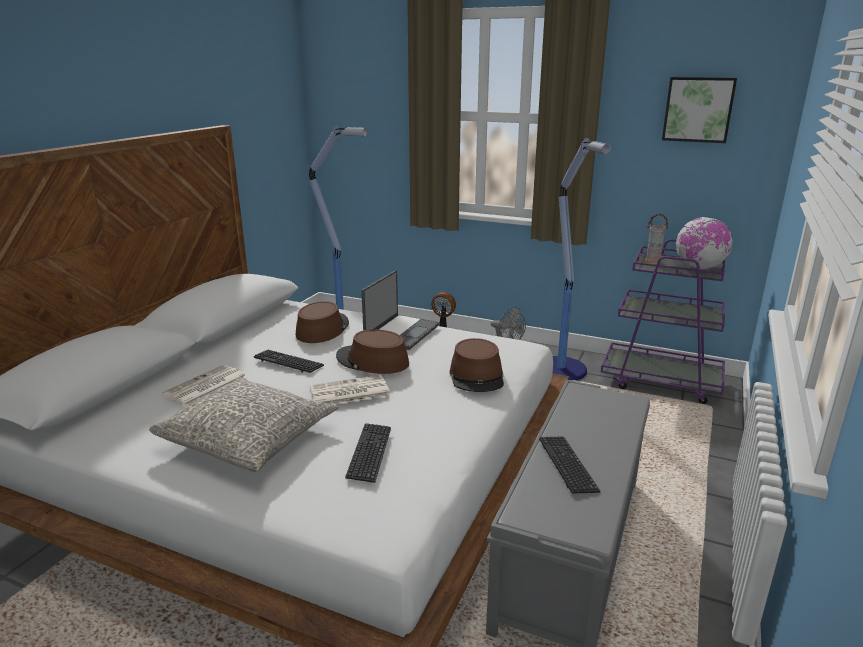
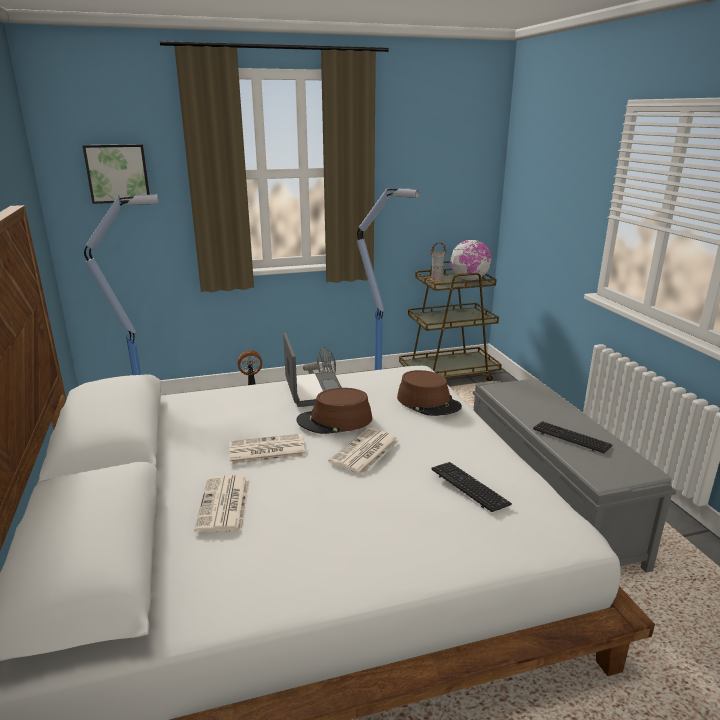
camera: 40 degrees left, 0 degrees up
(249, 438) = (356, 525): grey pillow -> none
(288, 362) = (265, 450): keyboard -> newspaper
(322, 329) = (238, 411): brown hat -> none
(661, 381) = (449, 375): purple cart -> brown cart
(698, 109) = (442, 157): picture -> picture (117, 173)

